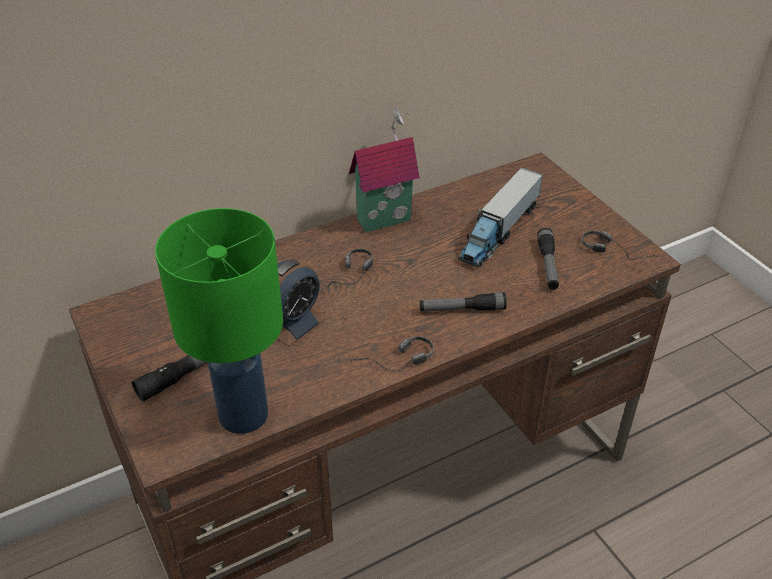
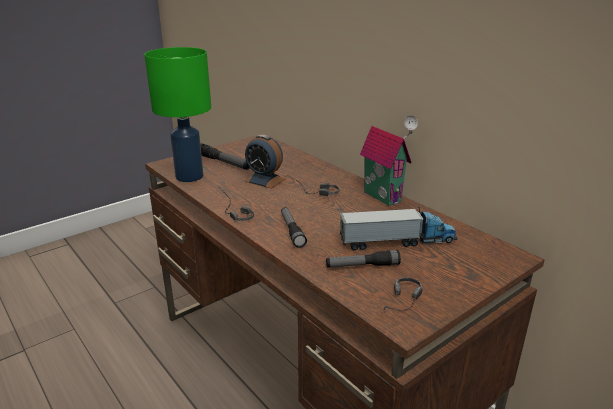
camera: 80 degrees right, 15 degrees down
(499, 231) = (397, 241): toy truck -> toy truck turned 150 degrees clockwise

